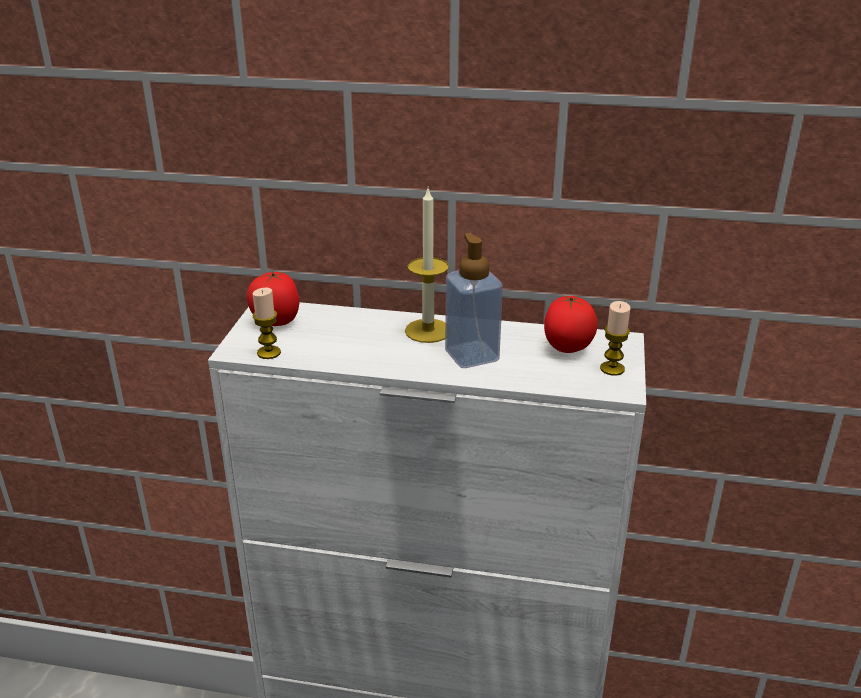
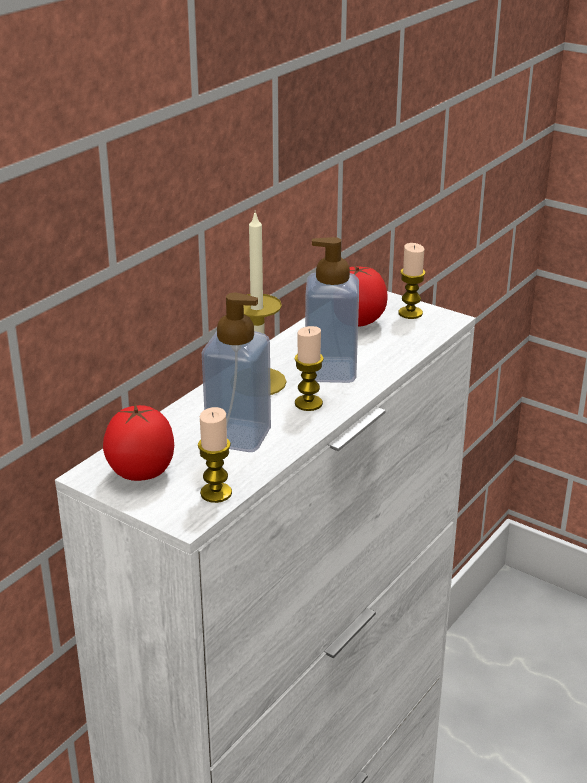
camera: 65 degrees left, 0 degrees up
(346, 342) = (238, 436): none -> soap dispenser
(414, 358) = (308, 403): none -> candle

